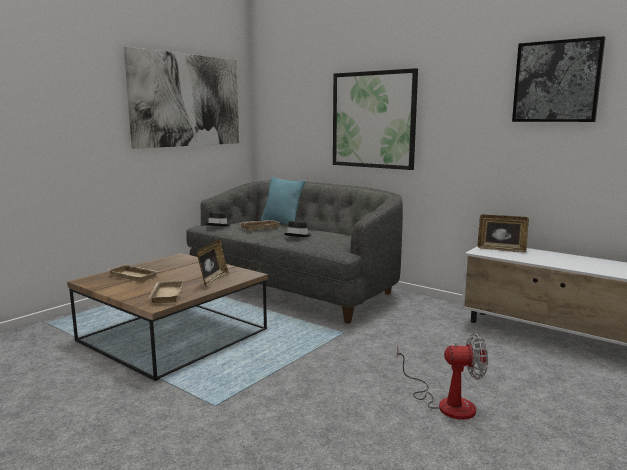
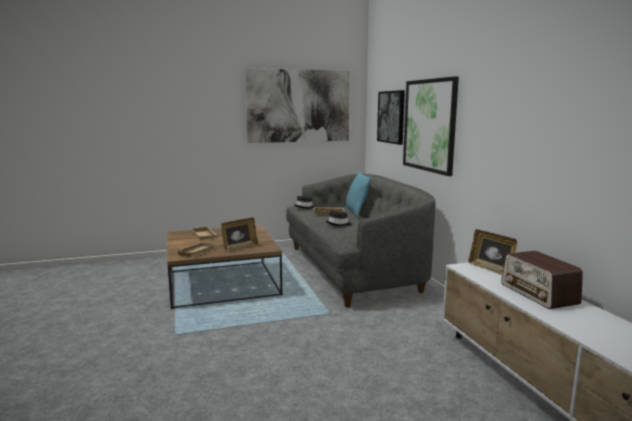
camera: 35 degrees right, 0 degrees up
(446, 403) = (315, 390): fan -> none
(556, 81) = (559, 91): picture -> picture (391, 117)
(567, 260) = (539, 294): none -> radio

